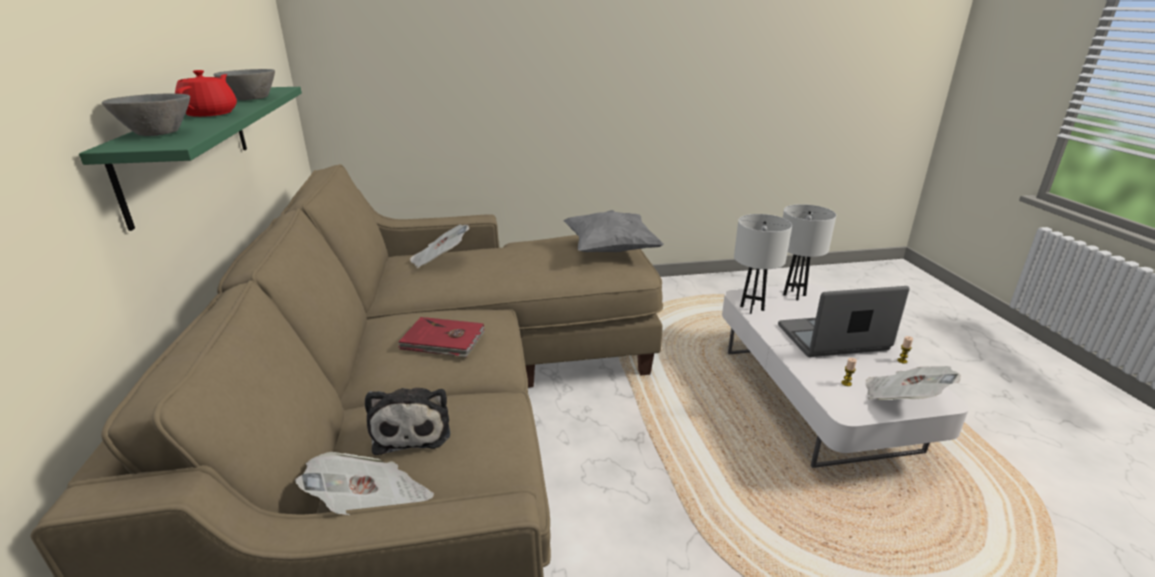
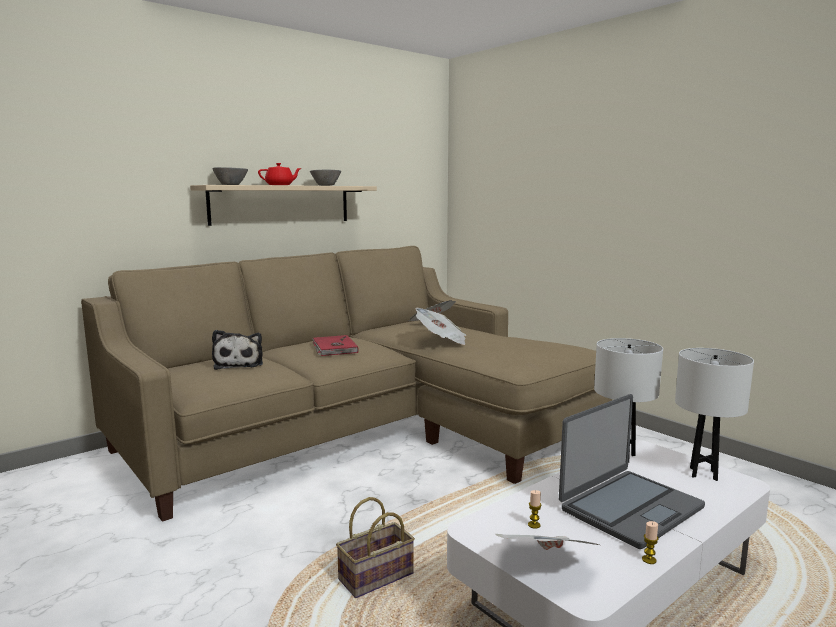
camera: 60 degrees right, 15 degrees down
(189, 147) = (281, 204): green shelf -> beige shelf
(373, 507) = (170, 371): newspaper -> newspaper (441, 340)
(412, 429) = (239, 364): plush toy -> plush toy turned 60 degrees counterclockwise
(610, 250) = (539, 352): grey pillow -> none
(755, 510) = (375, 578): none -> basket
(833, 338) = (629, 508): laptop -> laptop turned 90 degrees clockwise

